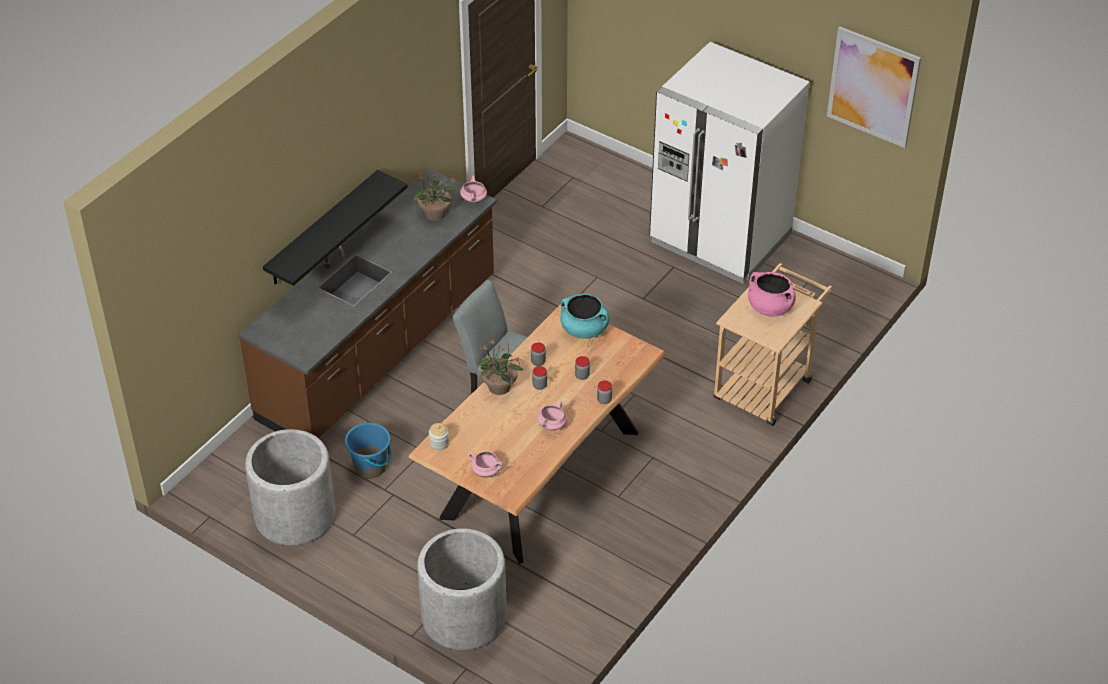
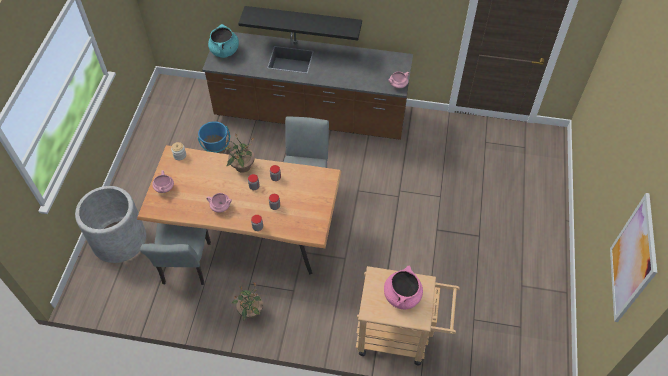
camera: 65 degrees right, 10 degrees up
(295, 515) = (165, 131): grey planter -> none
(435, 214) = (372, 72): potted plant -> potted plant (250, 311)
(554, 555) = (185, 267): none -> grey chair
(584, 329) = (319, 191): turquoise cooking pot -> turquoise cooking pot (224, 51)
(720, 239) = (527, 253): white fridge -> none

